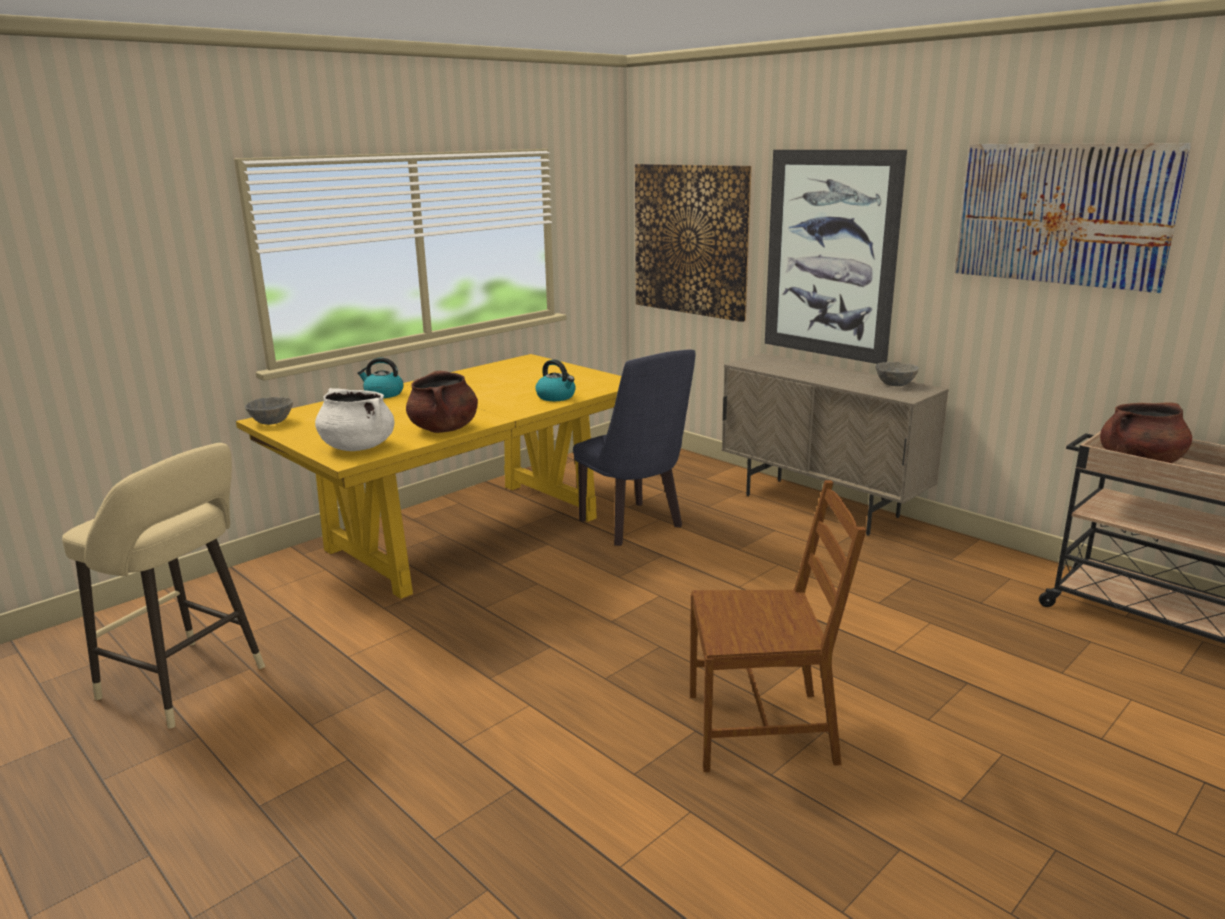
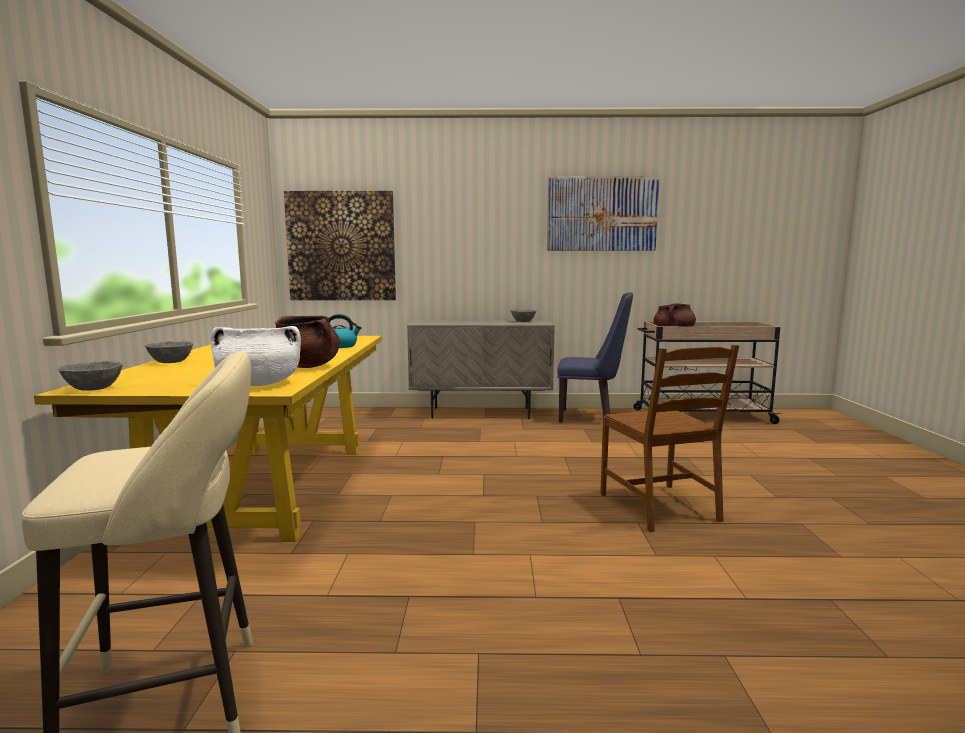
camera: 45 degrees left, 10 degrees down
(383, 394) = (171, 362): kettle -> grey bowl
(635, 527) = (395, 448): blue chair -> blue chair (591, 417)
(762, 728) = (660, 507): brown chair -> brown chair turned 120 degrees clockwise
(830, 255) = (460, 248): picture -> none

